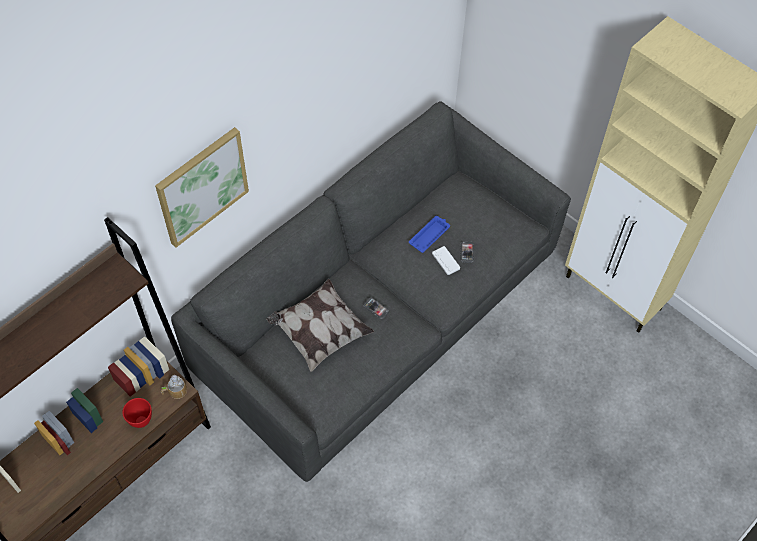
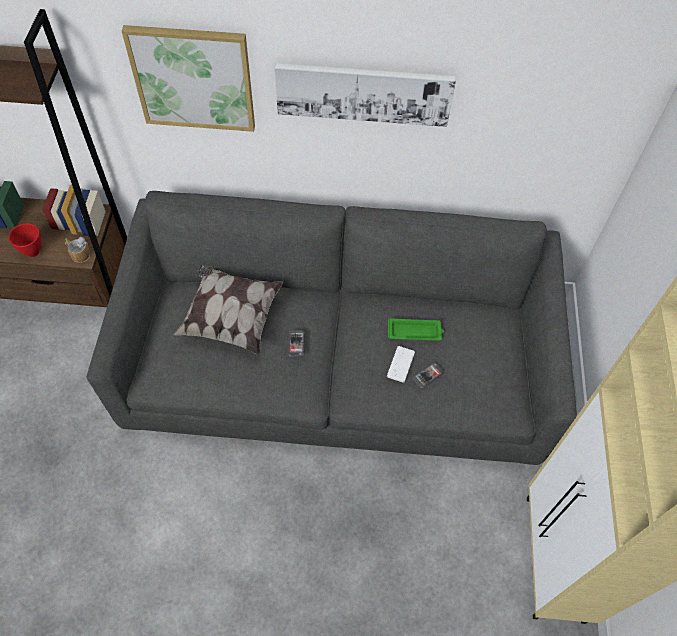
camera: 50 degrees right, 0 degrees up
(309, 107) = (363, 93): none -> picture
(430, 235) = (415, 332): blue tray -> green tray

